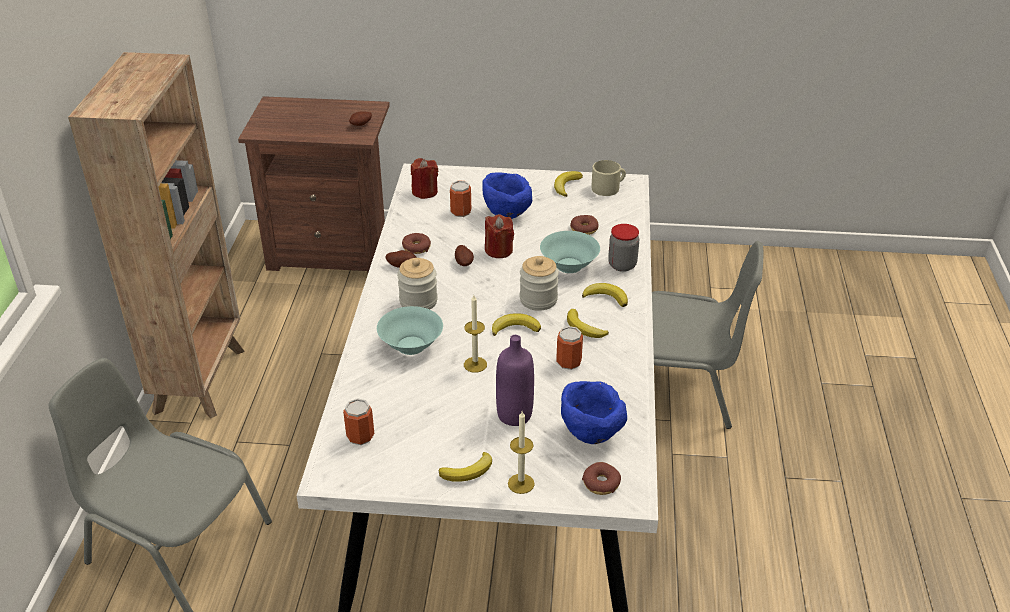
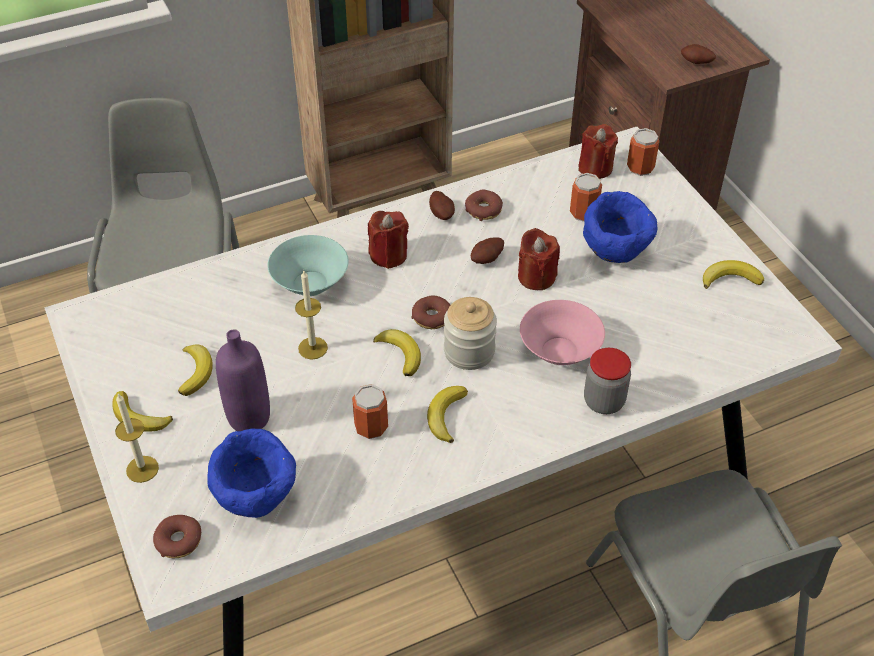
camera: 60 degrees right, 10 degrees up
(360, 436) = (146, 312): can -> can (640, 168)
(418, 301) = (388, 255): jar -> red candle
(569, 265) = (560, 351): turquoise bowl -> pink bowl
(584, 229) = (649, 334): donut -> donut (432, 317)
(606, 297) = (523, 412): banana -> banana (196, 371)
(608, 188) = (766, 320): beige mug -> none

